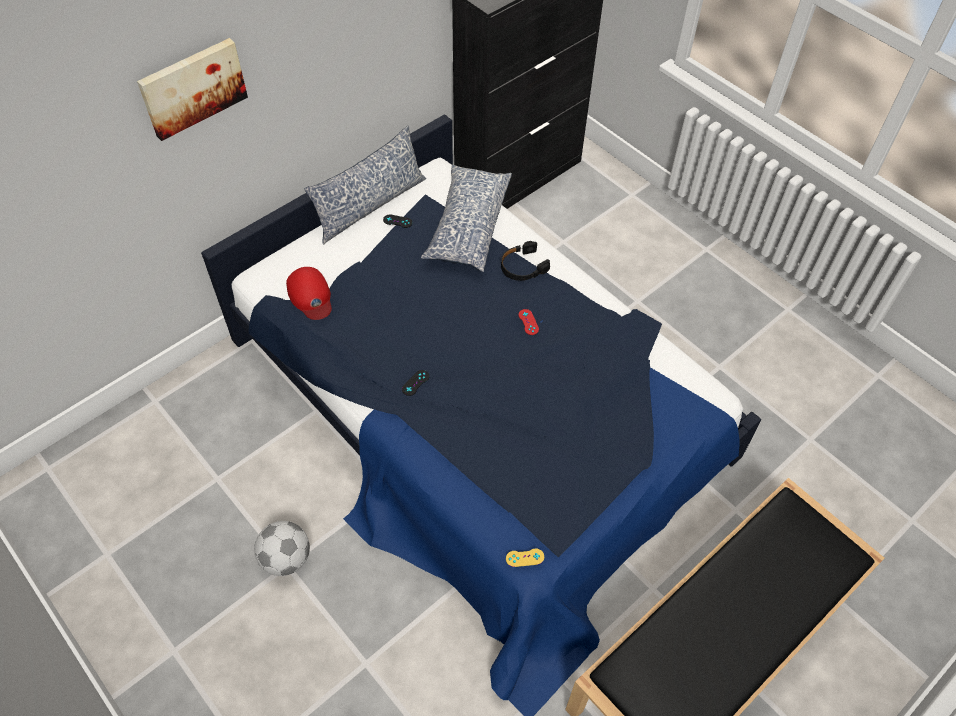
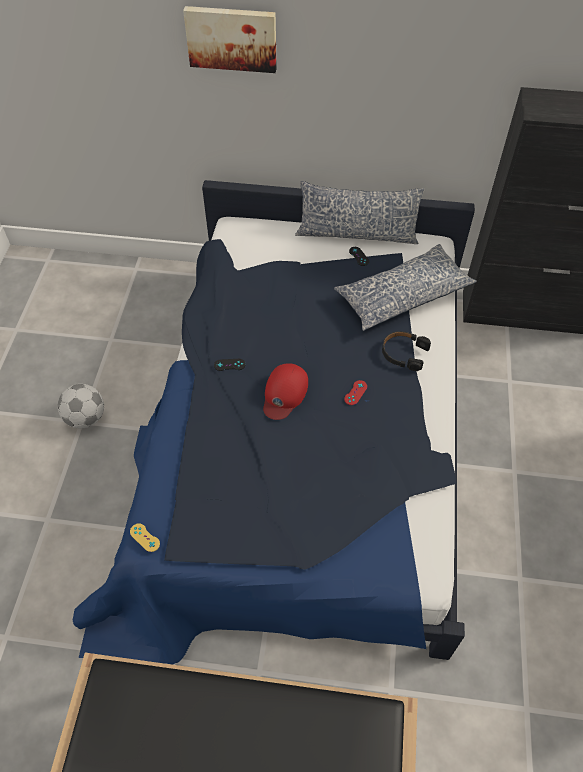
camera: 50 degrees right, 0 degrees up
(310, 296) = (242, 259): red cap -> red cap (284, 393)

